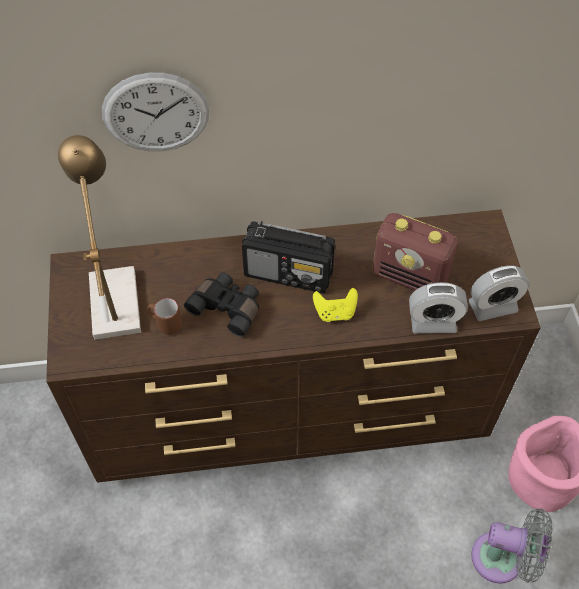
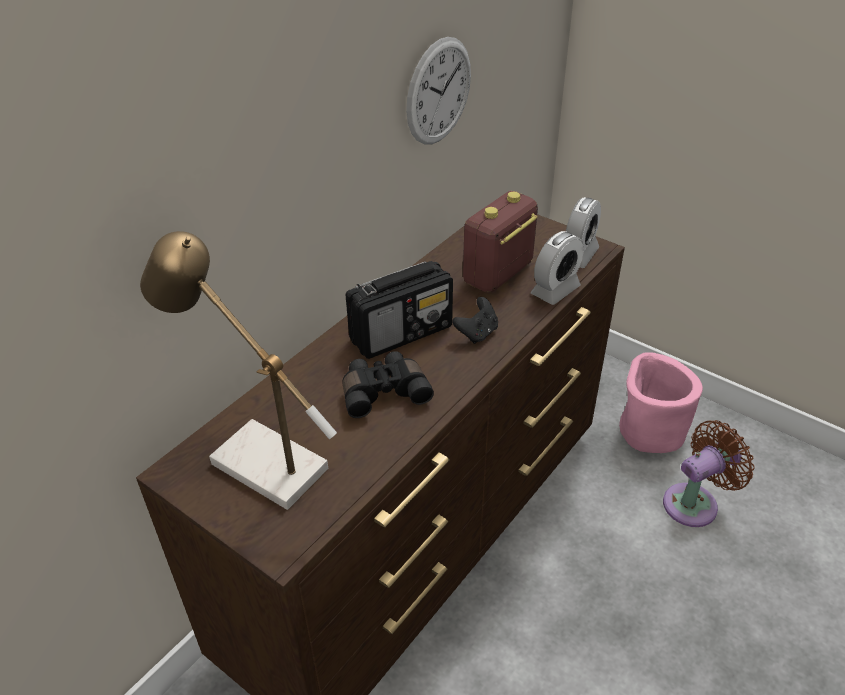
camera: 45 degrees left, 15 degrees down
(156, 113) = (220, 188): wall clock -> wall clock (439, 92)
(165, 323) = (342, 444): brown mug -> none
(335, 312) = (477, 333): yellow game controller -> black game controller
(410, 276) = (497, 274): radio -> radio turned 150 degrees clockwise
(503, 559) = (695, 502): grey fan -> brown fan

